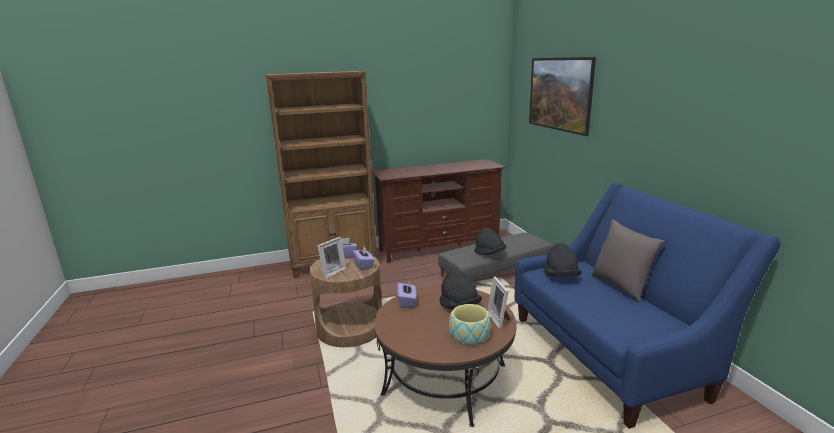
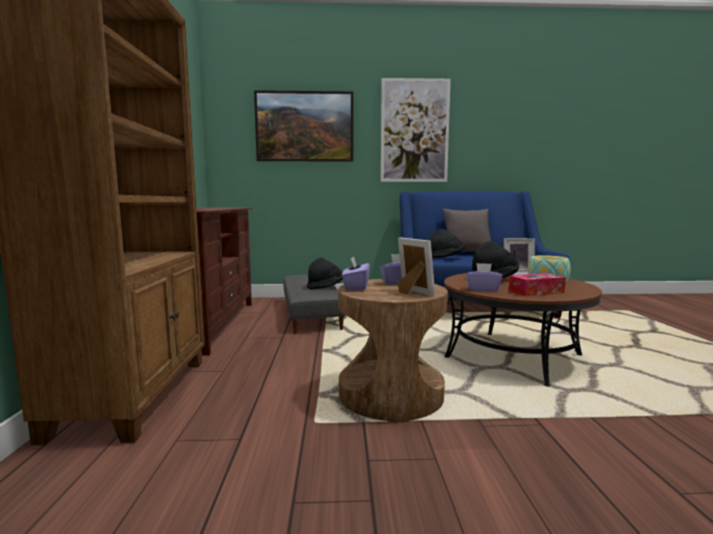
camera: 75 degrees left, 10 degrees down
(408, 325) = (536, 292): none -> tissue box
(646, 107) = (414, 131): none -> picture

